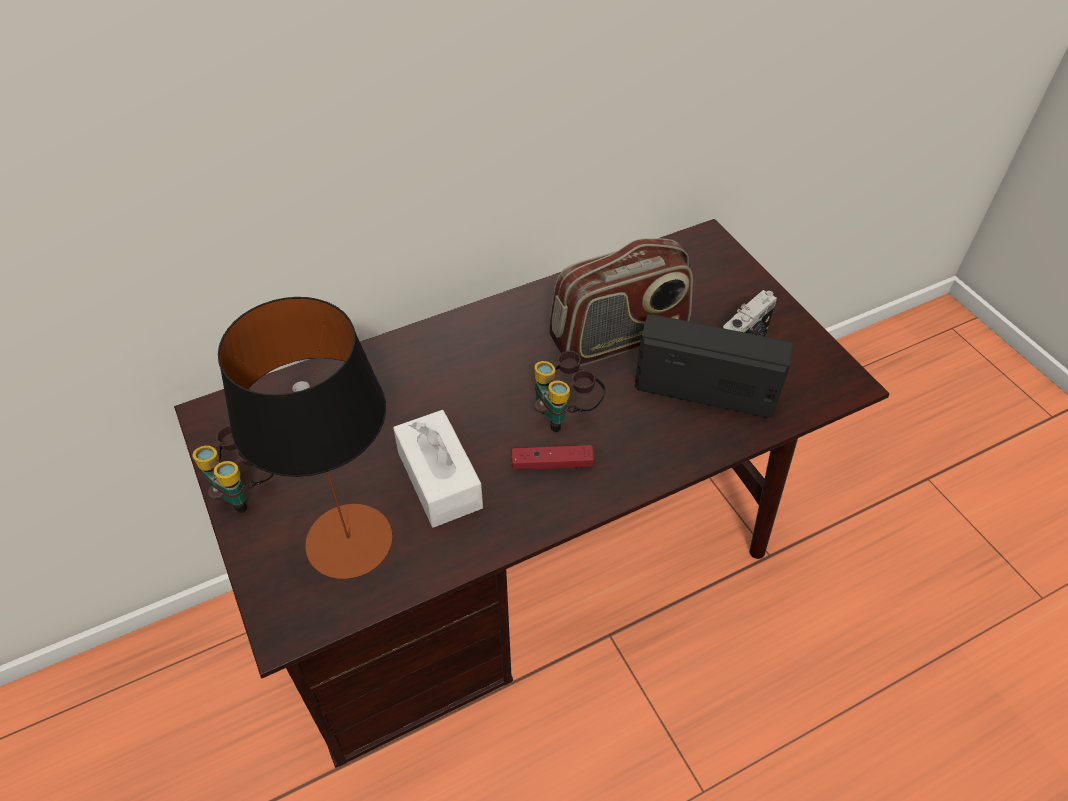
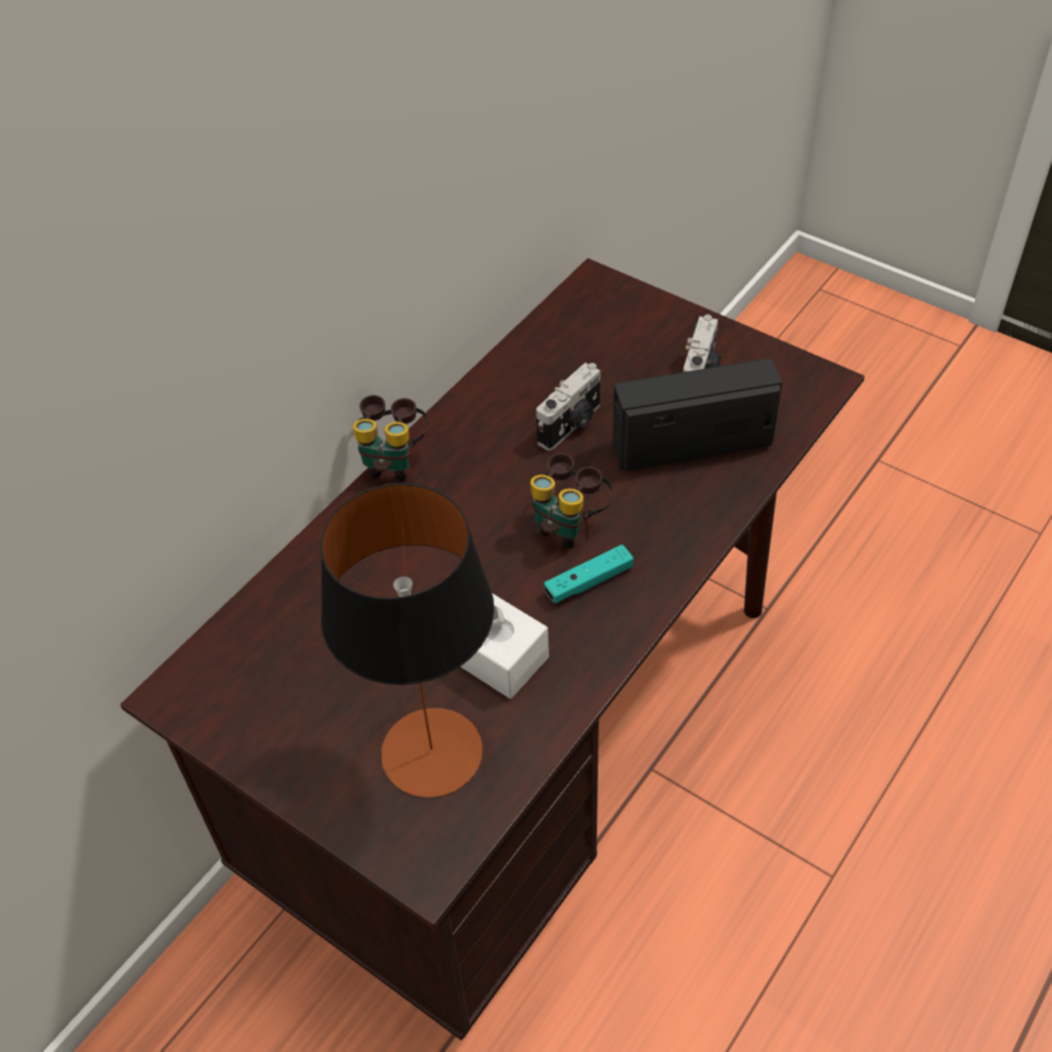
camera: 25 degrees left, 0 degrees up
(249, 488) = (280, 751): binoculars -> binoculars (393, 461)
(552, 463) = (588, 581): red game controller -> turquoise game controller
(618, 338) = (571, 425): radio -> camera

